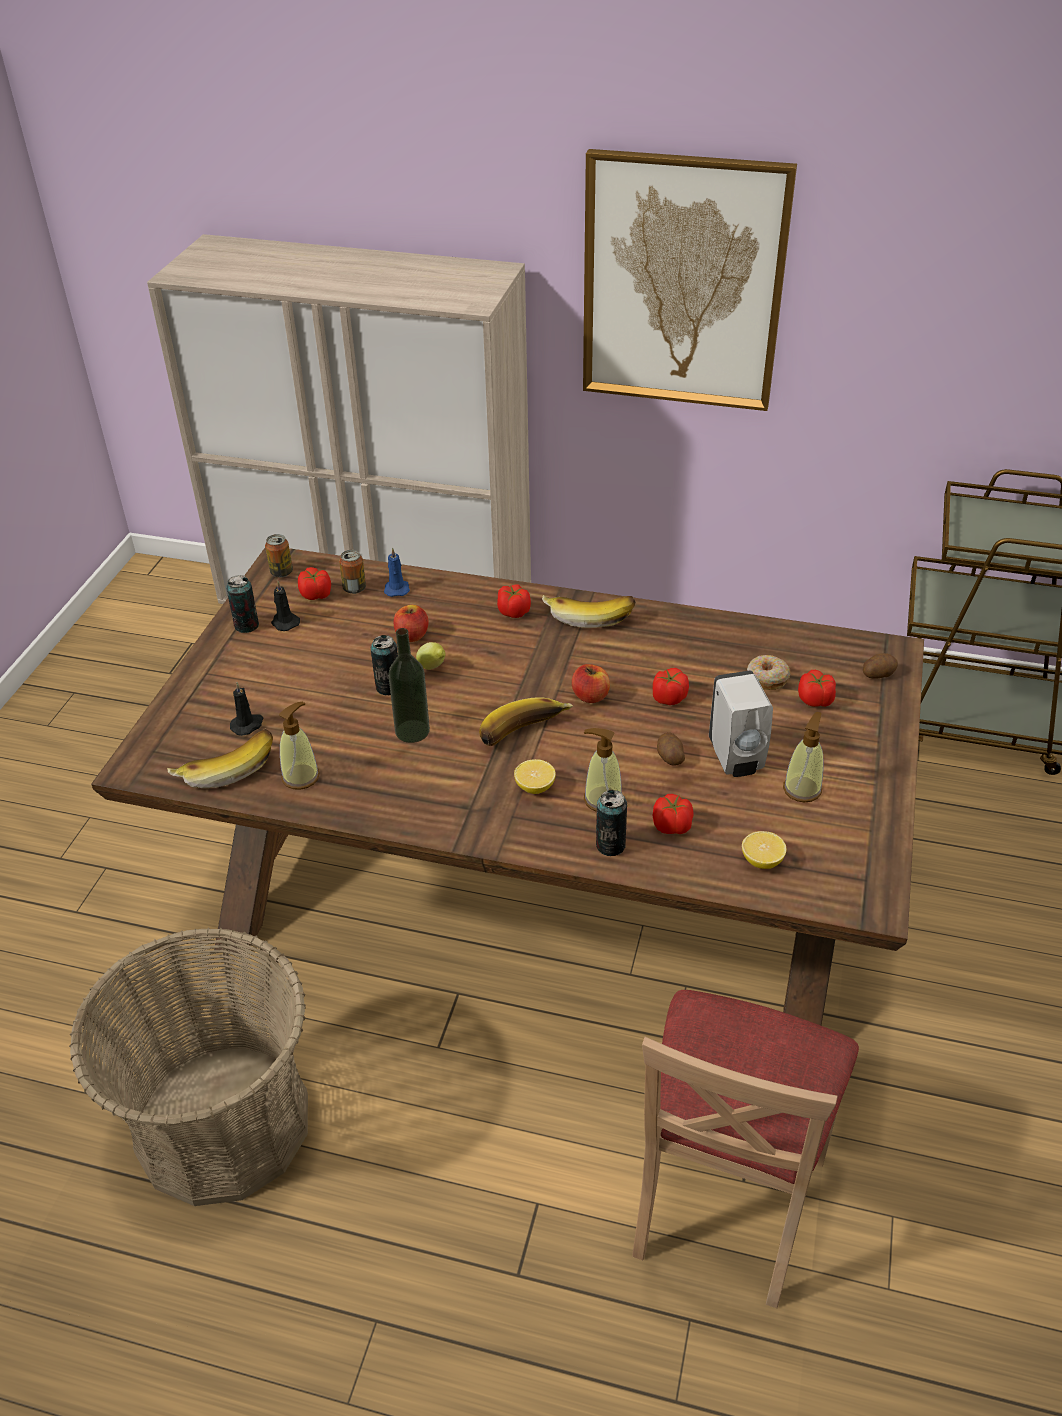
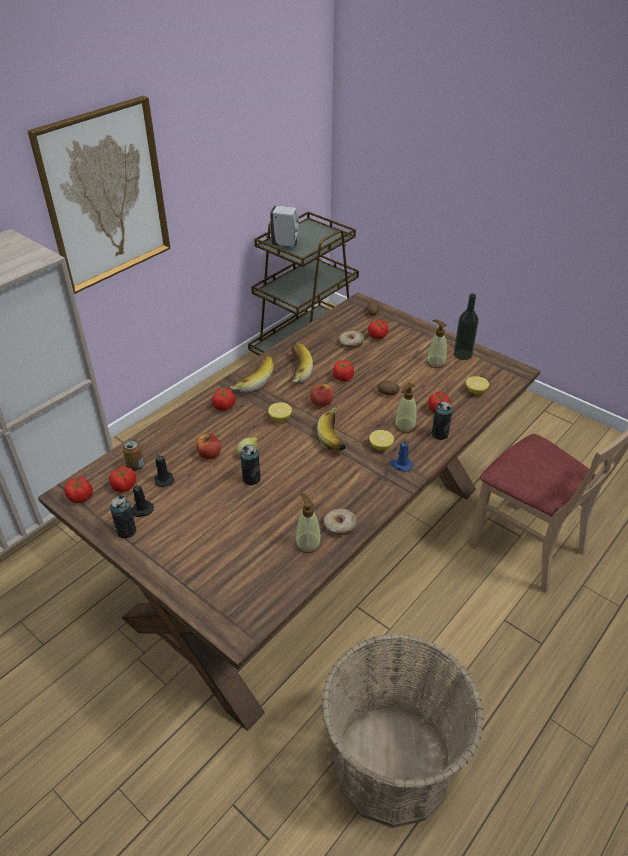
camera: 65 degrees left, 0 degrees up
(226, 767) = (273, 579): banana -> banana (295, 370)
(247, 725) = (237, 557): black candle -> black candle (164, 479)
(281, 572) = (81, 497): can -> tomato
(346, 796) = (340, 526): none -> donut
(397, 589) = (155, 447): blue candle -> blue candle (401, 465)
(412, 731) = (300, 480): bottle -> bottle (462, 354)
(526, 669) = (280, 418): none -> lemon
(736, 759) = (403, 373): white soap dispenser -> white soap dispenser (286, 244)

